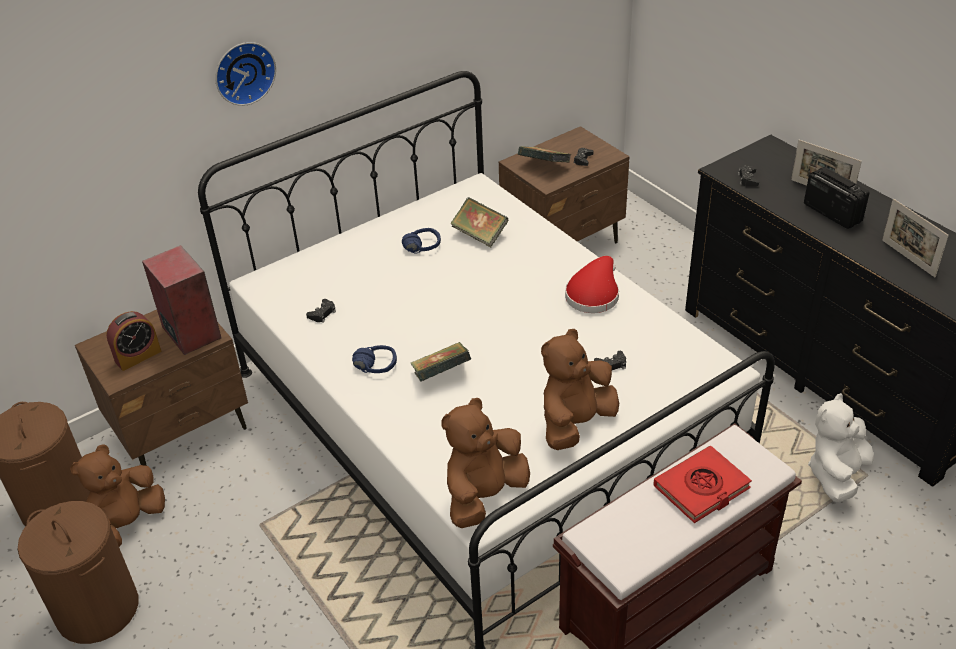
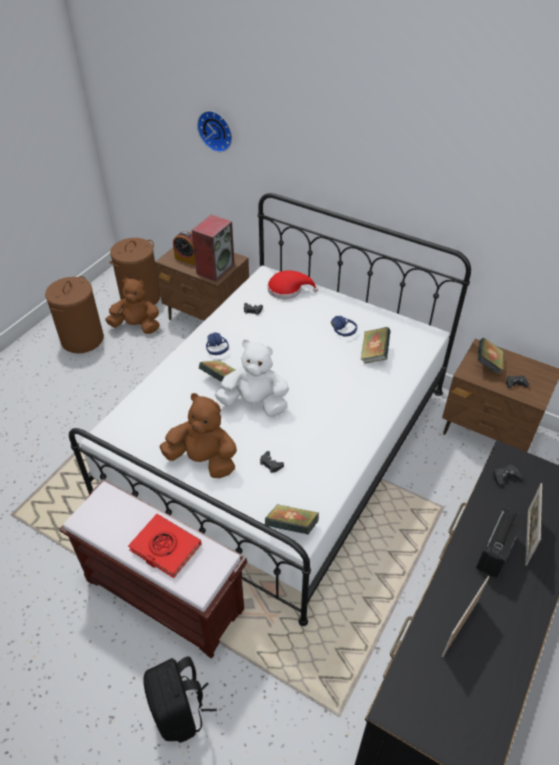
camera: 65 degrees right, 5 degrees up
(243, 72) = (308, 150): wall clock -> wall clock (216, 130)
(484, 495) = (124, 432): brown plush toy -> none
(593, 294) = (344, 433): red hat -> red hat (288, 289)
(711, 371) = (291, 527): none -> book
(832, 617) = (180, 711): none -> black backpack
(836, 474) = (329, 690): white plush toy -> white plush toy (255, 403)

